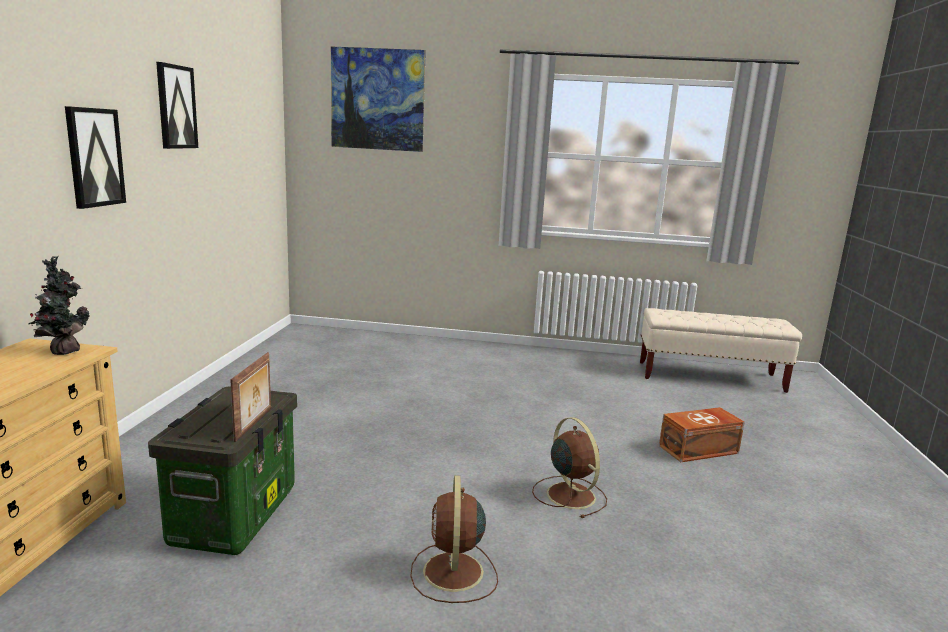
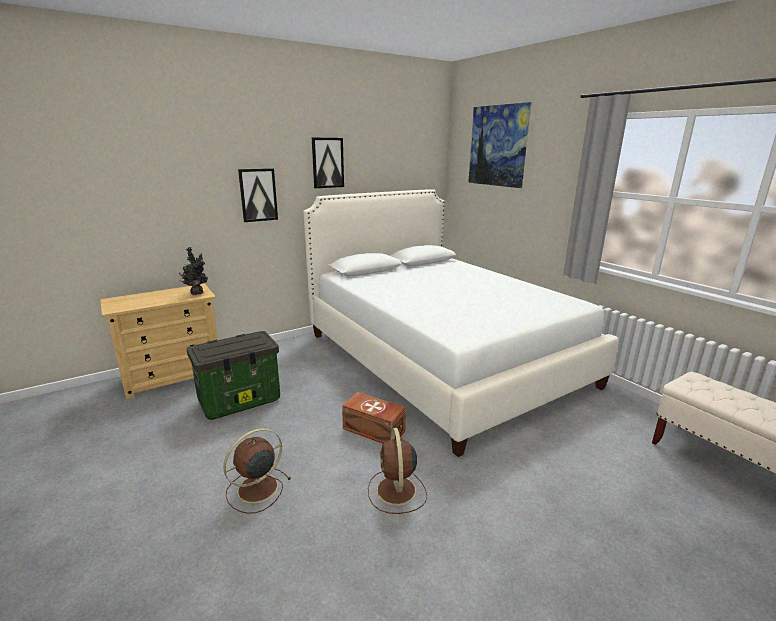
camera: 50 degrees right, 5 degrees up
(255, 424) = (230, 354): picture frame -> none
(399, 375) = (442, 358): none -> white bed
(569, 494) = (396, 491): brown fan -> brown fan turned 150 degrees clockwise
(700, 450) = (577, 531): brown storage box -> brown storage box (374, 430)

